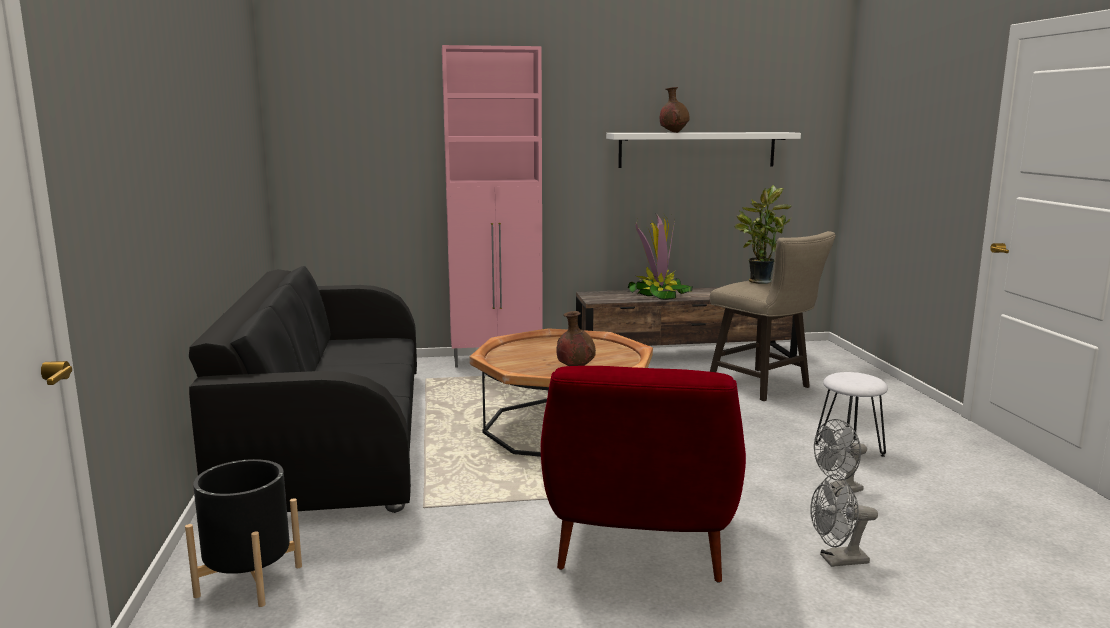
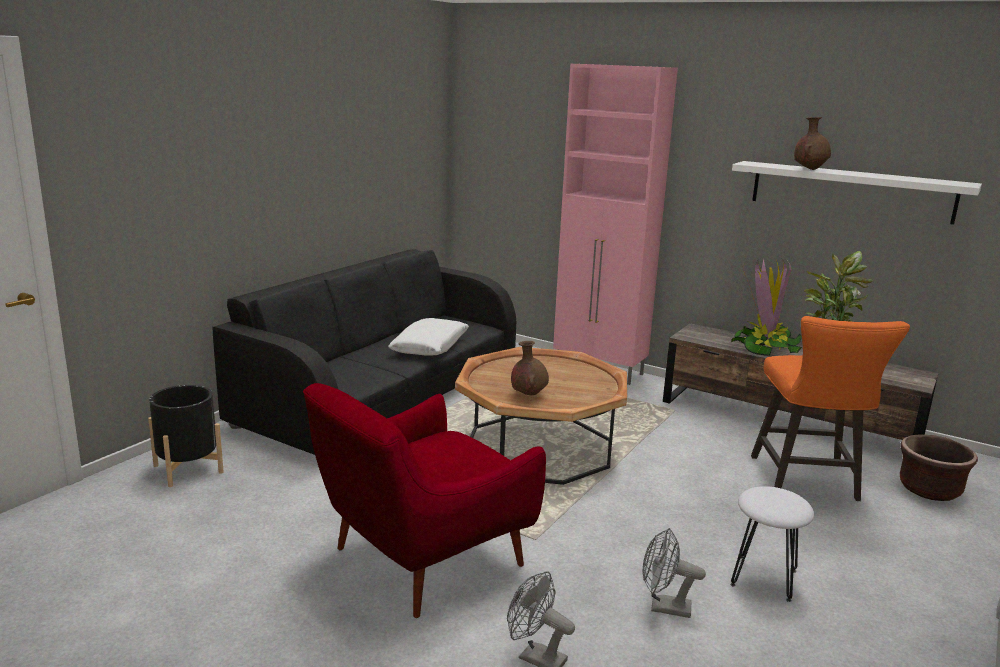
camera: 40 degrees right, 5 degrees up
(377, 366) = (430, 346): none -> white pillow
(765, 387) = (807, 482): beige stool -> orange stool
(826, 368) = (929, 490): none -> brown planter

